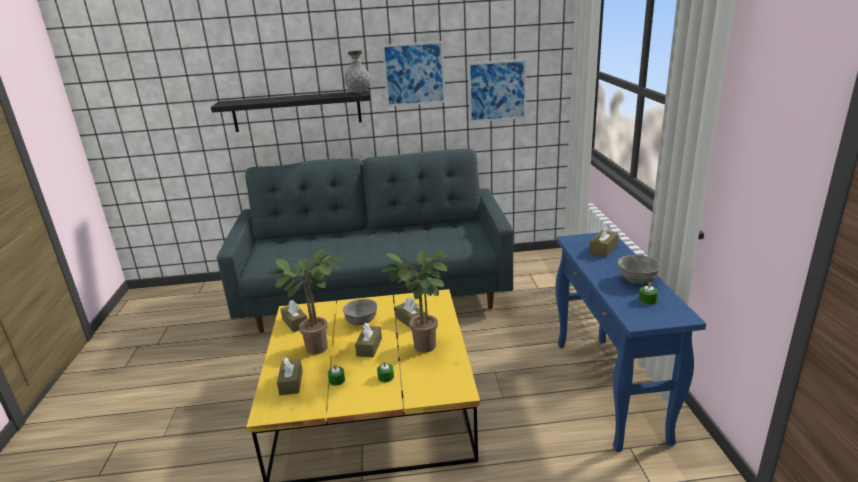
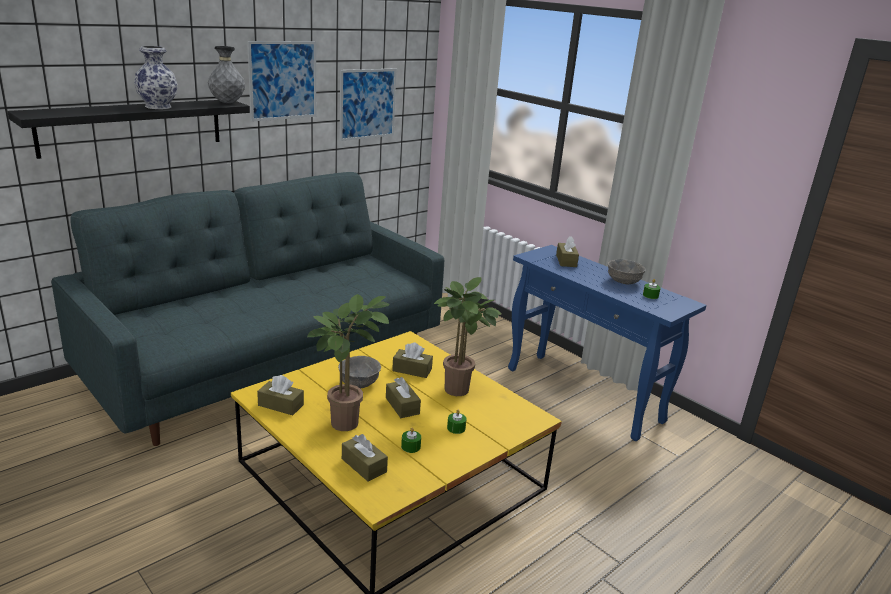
camera: 40 degrees left, 0 degrees up
(306, 97) = (159, 107): none -> vase

